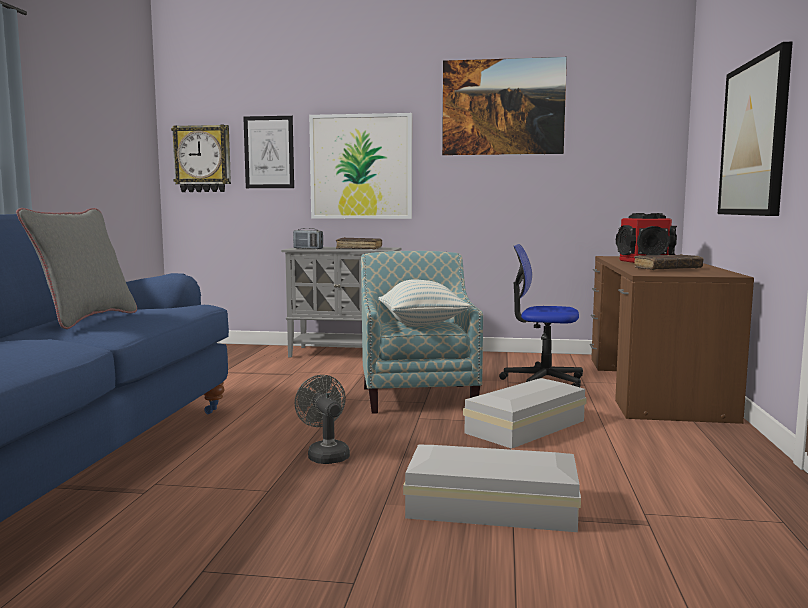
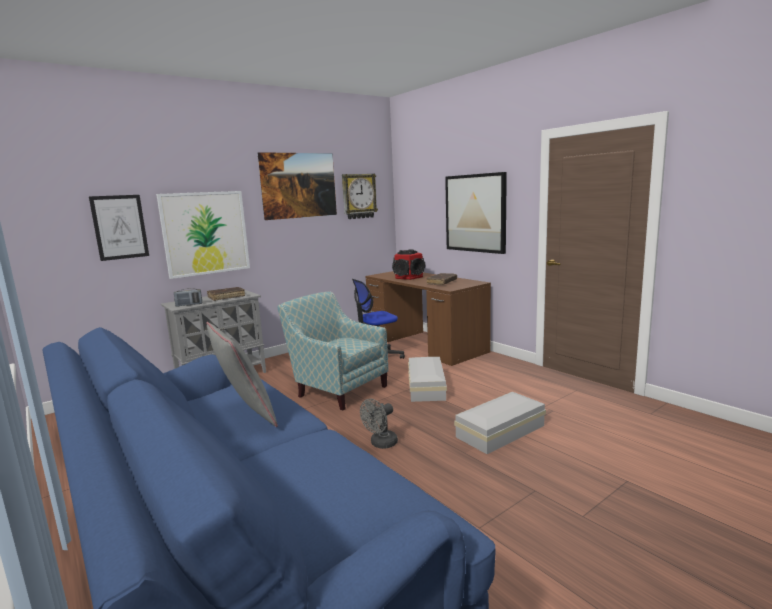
camera: 45 degrees left, 5 degrees up
(203, 159) = (46, 238): wall clock -> wall clock (359, 196)
(325, 455) = (381, 444): grey fan -> grey fan turned 60 degrees counterclockwise
(422, 324) = (347, 344): pillow -> none

